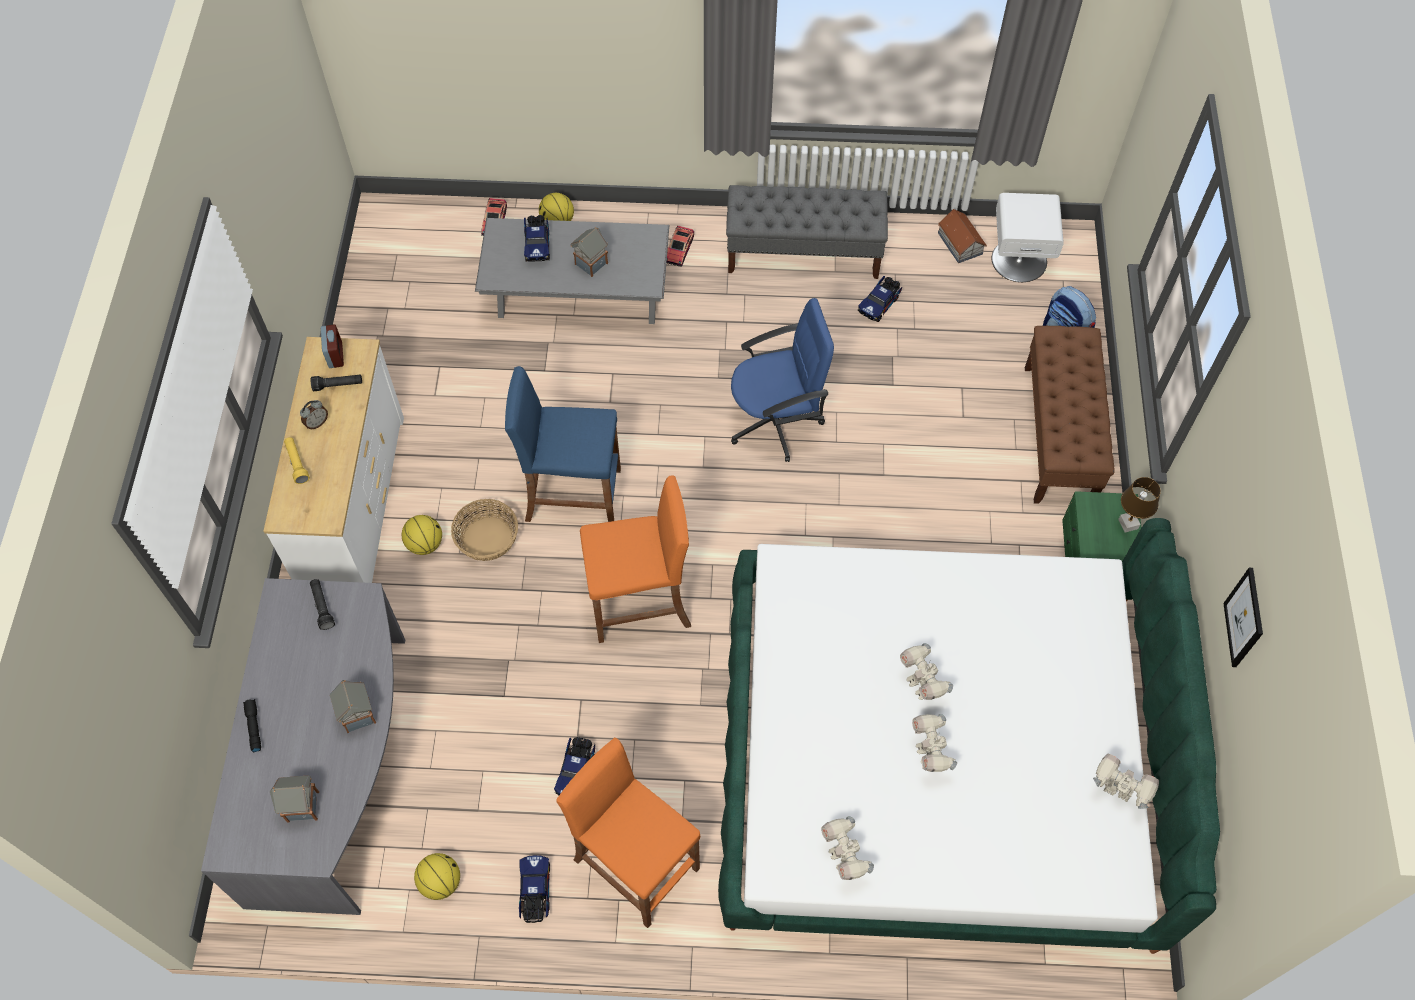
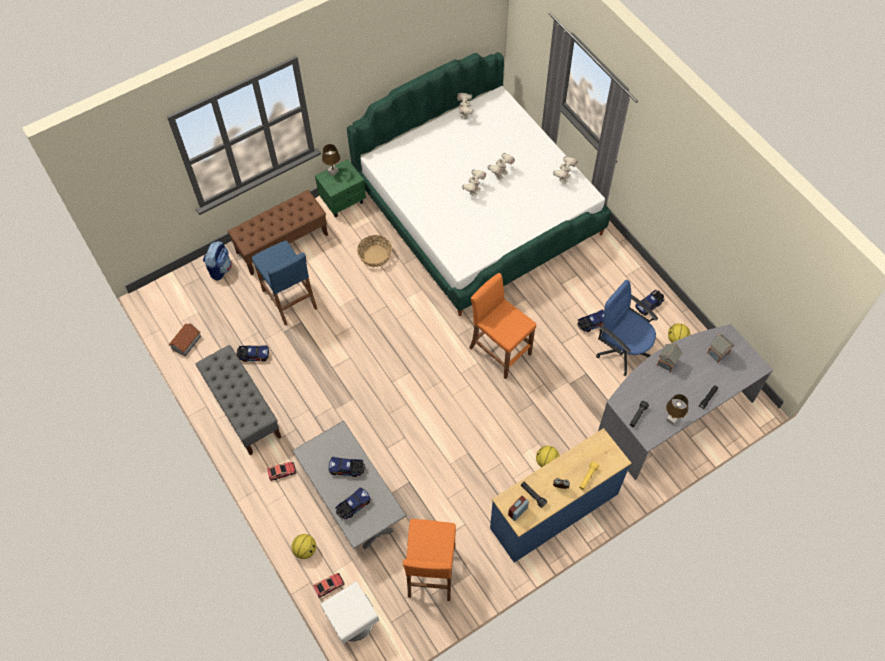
camera: 125 degrees left, 0 degrees up
(274, 649) = (672, 419): none -> brown table lamp
(353, 505) = (554, 511): white dresser -> blue dresser
(488, 539) = (521, 436): basket -> basket (375, 256)
(572, 495) = (469, 416): blue stool -> blue stool (290, 299)
(591, 264) = (347, 469): toy house -> toy truck
(636, 864) = (607, 279): orange stool -> orange stool (431, 571)
(776, 421) = (360, 357): blue office chair -> blue office chair (623, 349)
(1019, 259) = (180, 311): white nightstand -> white nightstand (353, 621)
(1244, 618) = (409, 45): picture -> none

